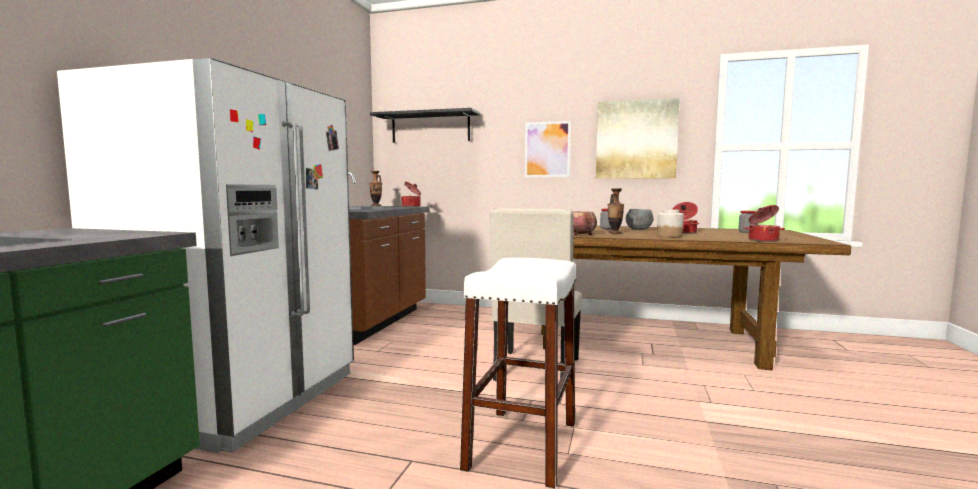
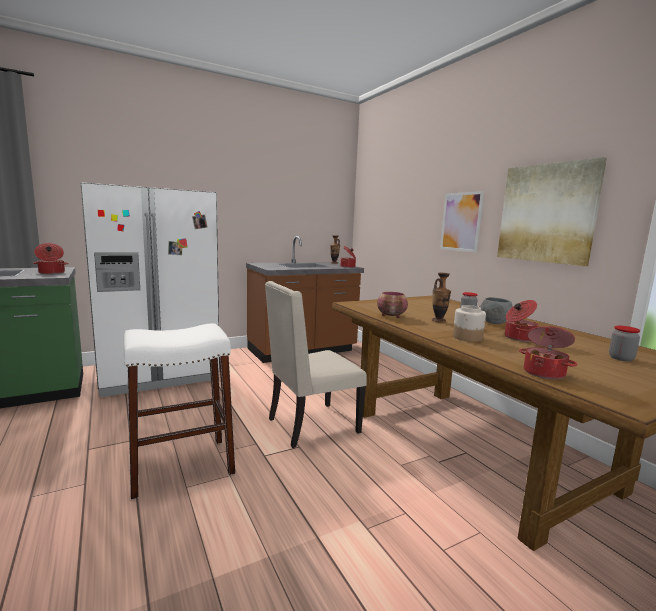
camera: 45 degrees right, 5 degrees up
(107, 232) = (51, 273): none -> cooking pot
(430, 128) = (384, 199): black shelf -> none

